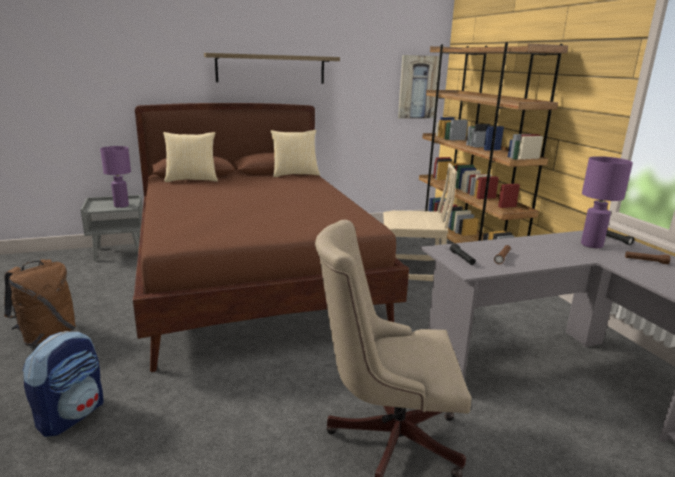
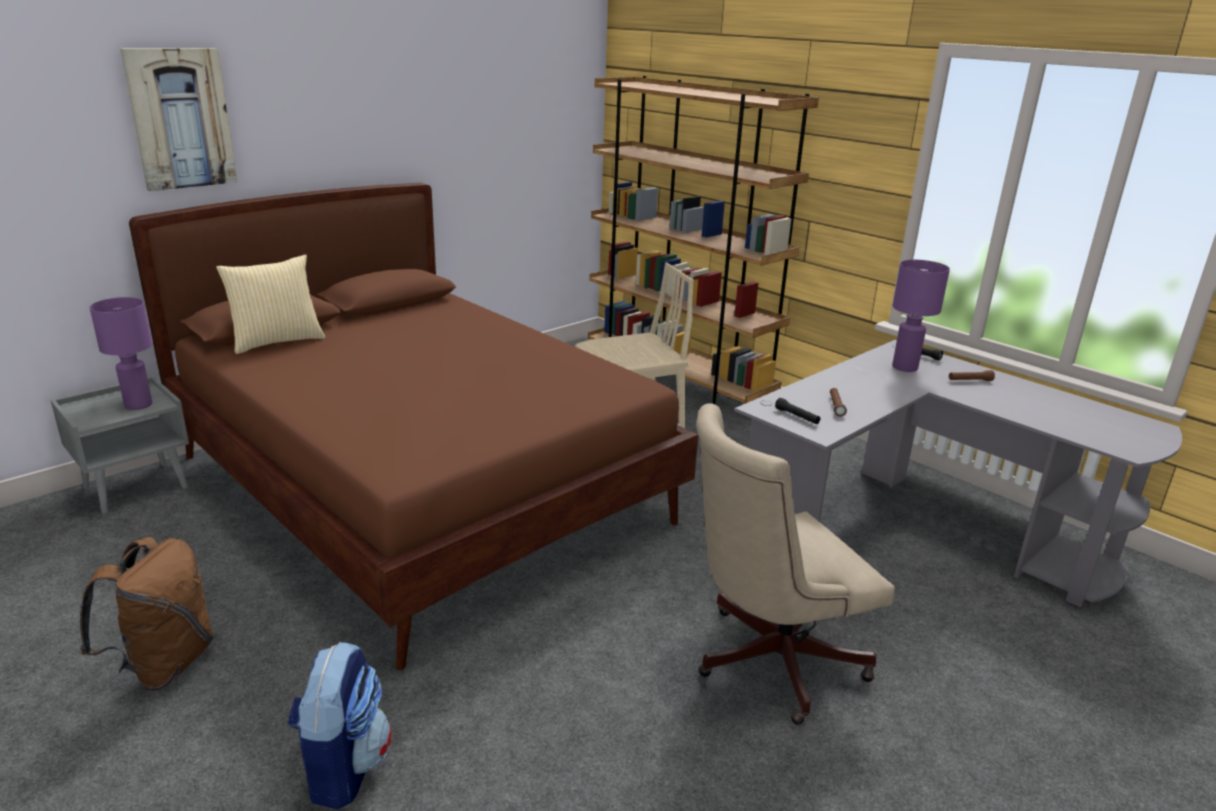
camera: 25 degrees left, 5 degrees up
(271, 69) = (355, 128): shelf -> none
(295, 174) = (431, 304): pillow -> none
(418, 87) = (568, 136): picture -> picture (180, 119)

